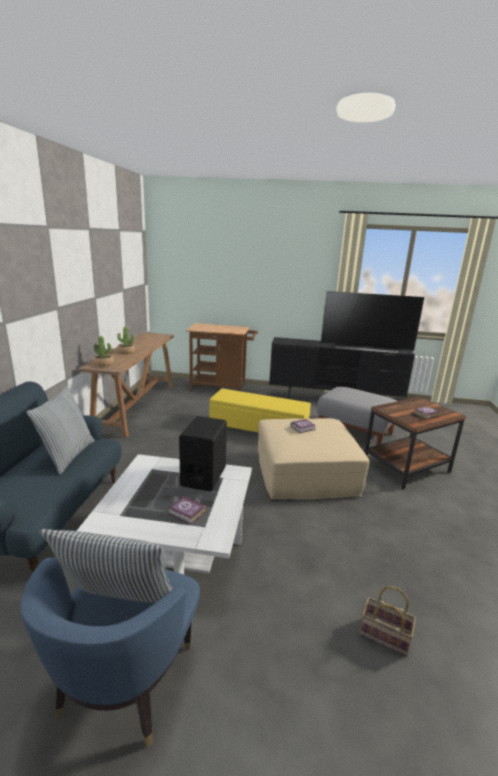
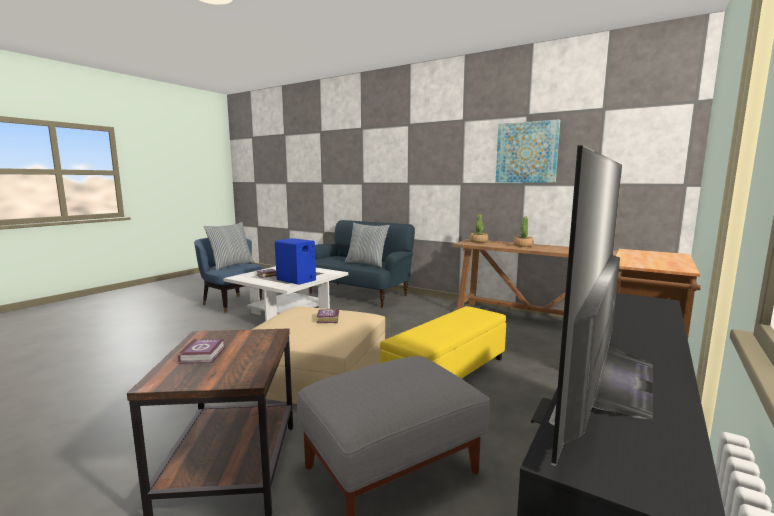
camera: 115 degrees right, 10 degrees down
(95, 267) = (526, 152): none -> picture
(203, 476) = (296, 280): black speaker -> blue speaker
(383, 636) = (137, 350): basket -> none

